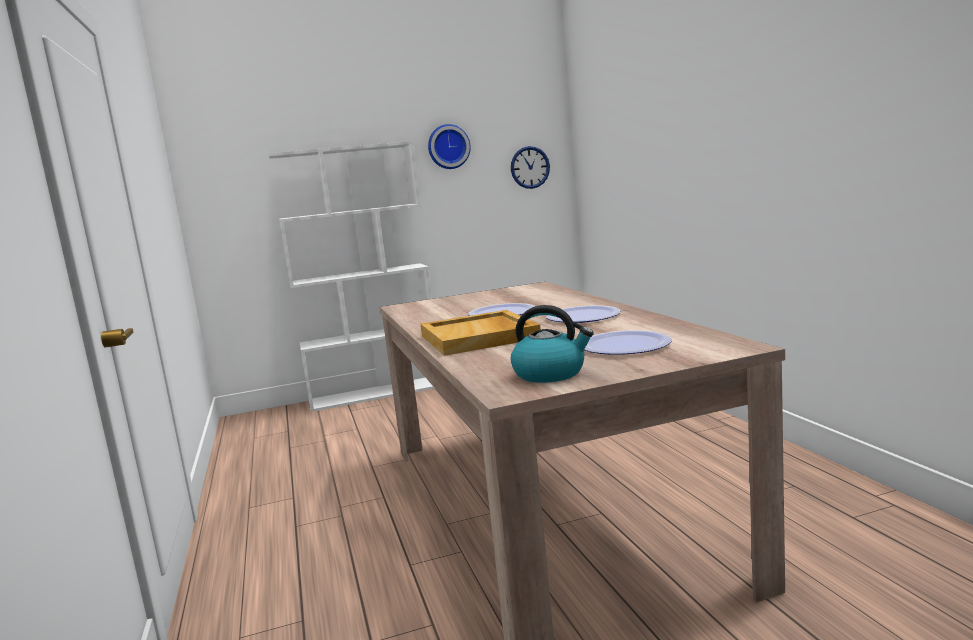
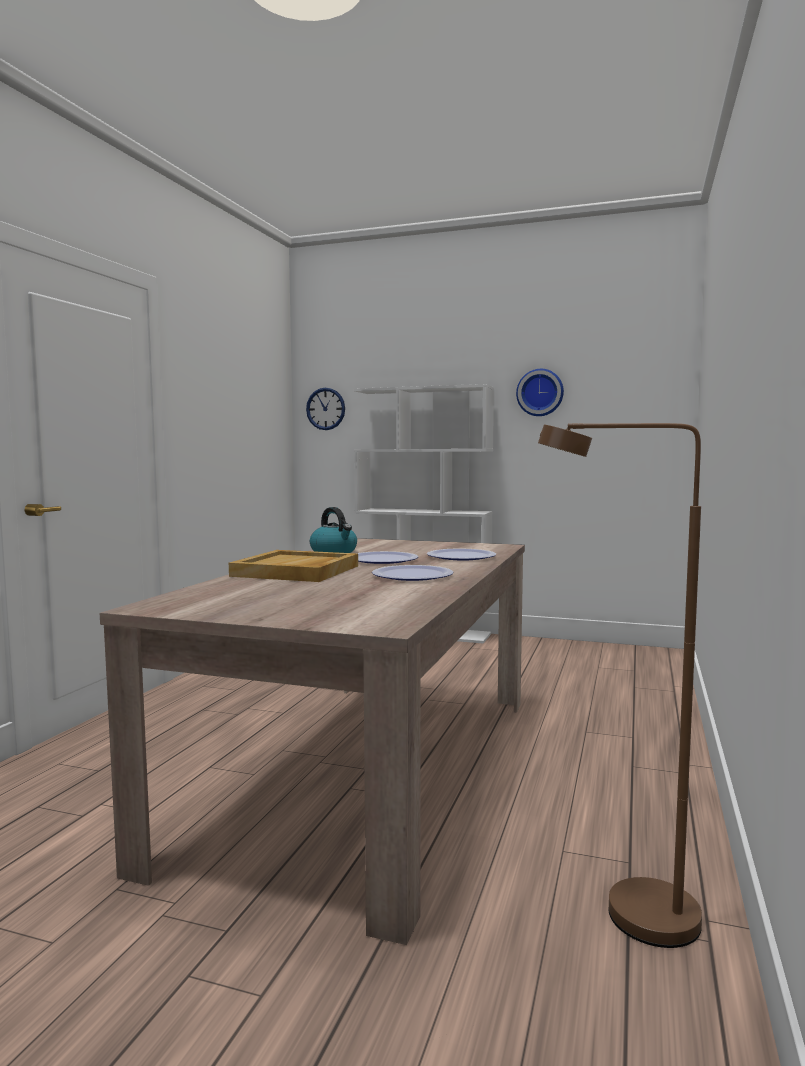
camera: 35 degrees right, 5 degrees down
(530, 167) = (635, 421): wall clock -> wall clock (325, 409)
(550, 374) = (212, 604): kettle -> kettle (334, 552)
(624, 345) = (332, 601): plate -> plate (461, 556)
(845, 513) = (627, 917): none -> brown floor lamp

